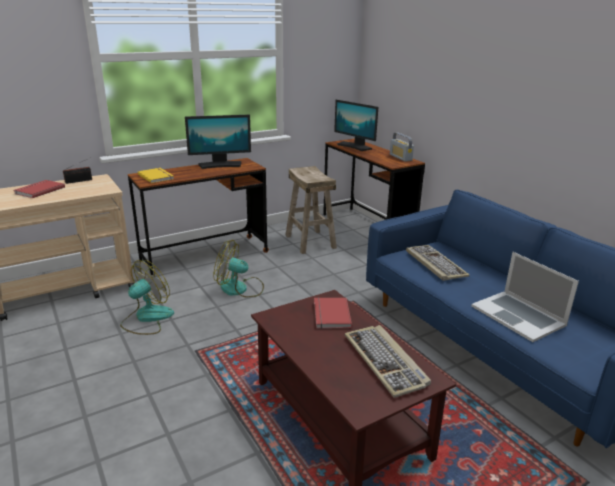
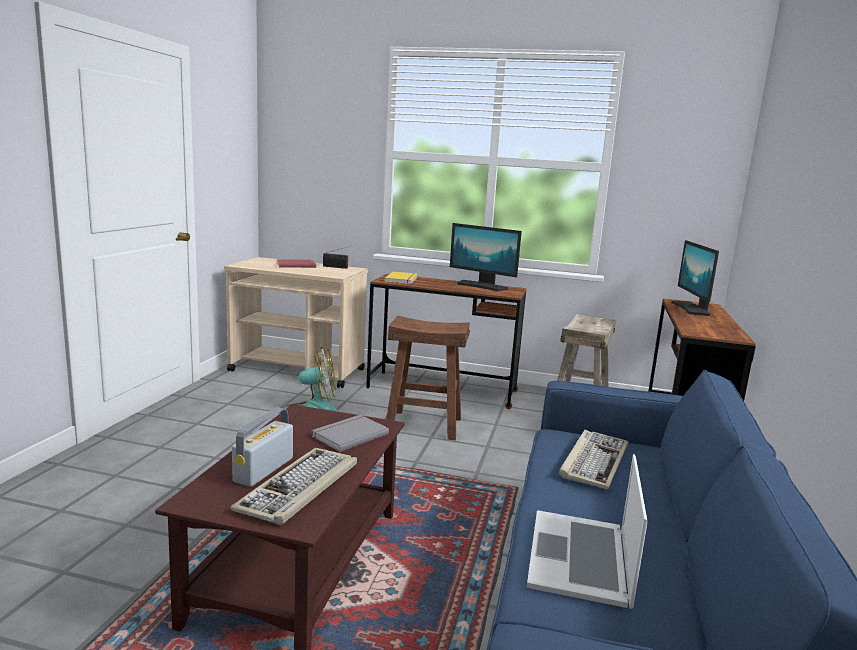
camera: 45 degrees right, 10 degrees down
(240, 289) = (423, 425): fan -> brown stool
(330, 315) = (348, 435): red book -> grey book
(400, 157) = (729, 331): radio -> radio (263, 470)

